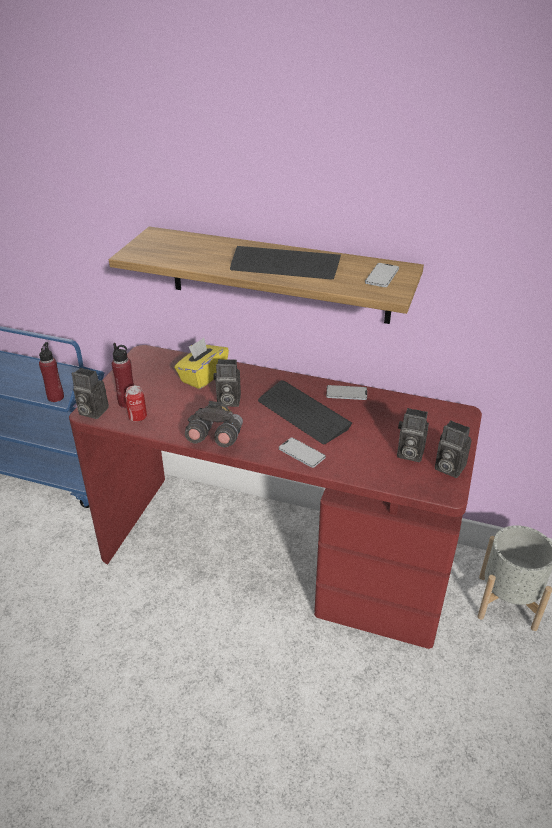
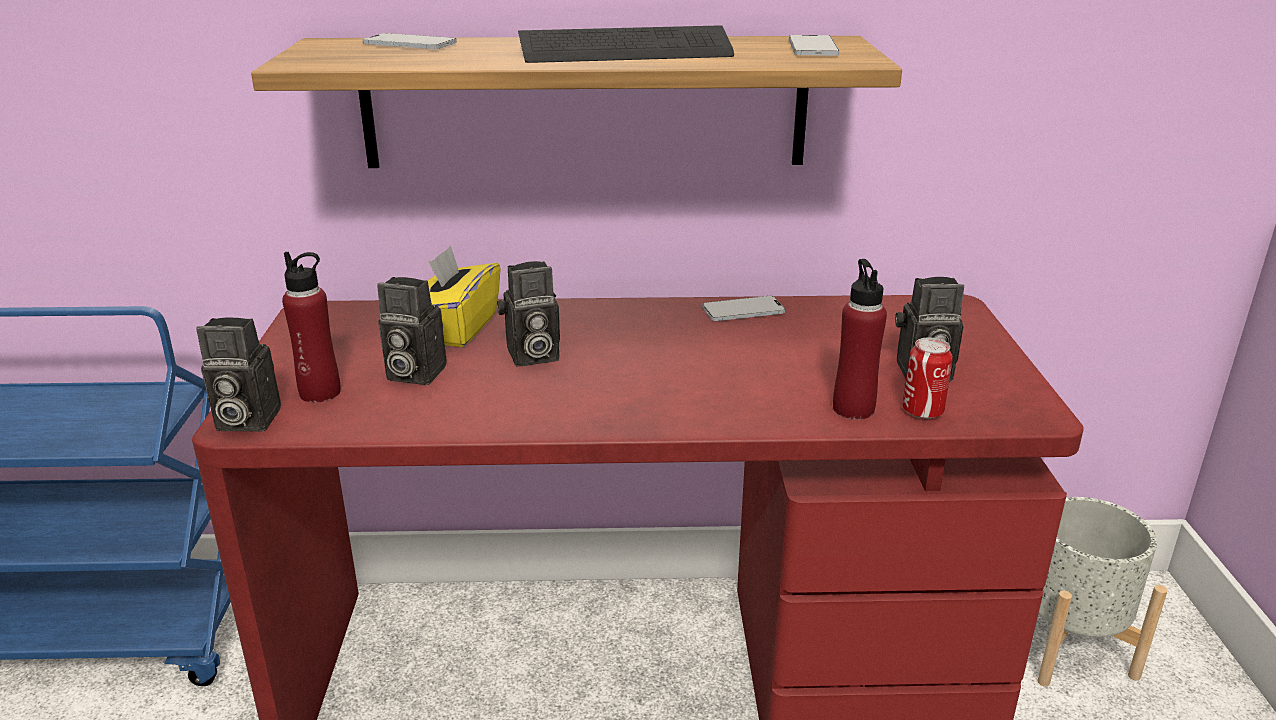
camera: 20 degrees left, 10 degrees down
(55, 397) = (118, 441): red bottle -> red bottle (853, 408)
(137, 417) = (357, 412): can -> can (922, 411)
(215, 439) = (547, 417): grey binoculars -> none
(301, 453) = (734, 408): phone -> phone (410, 44)
(303, 413) = (689, 350): keyboard -> none
(447, 467) = (1003, 380): camera -> camera (412, 373)

